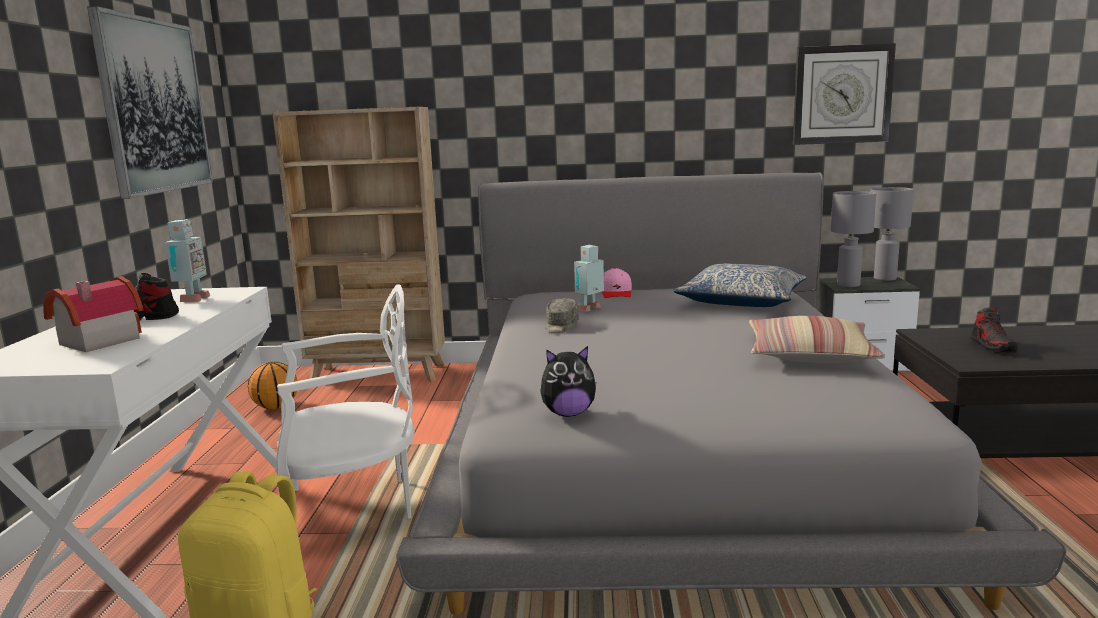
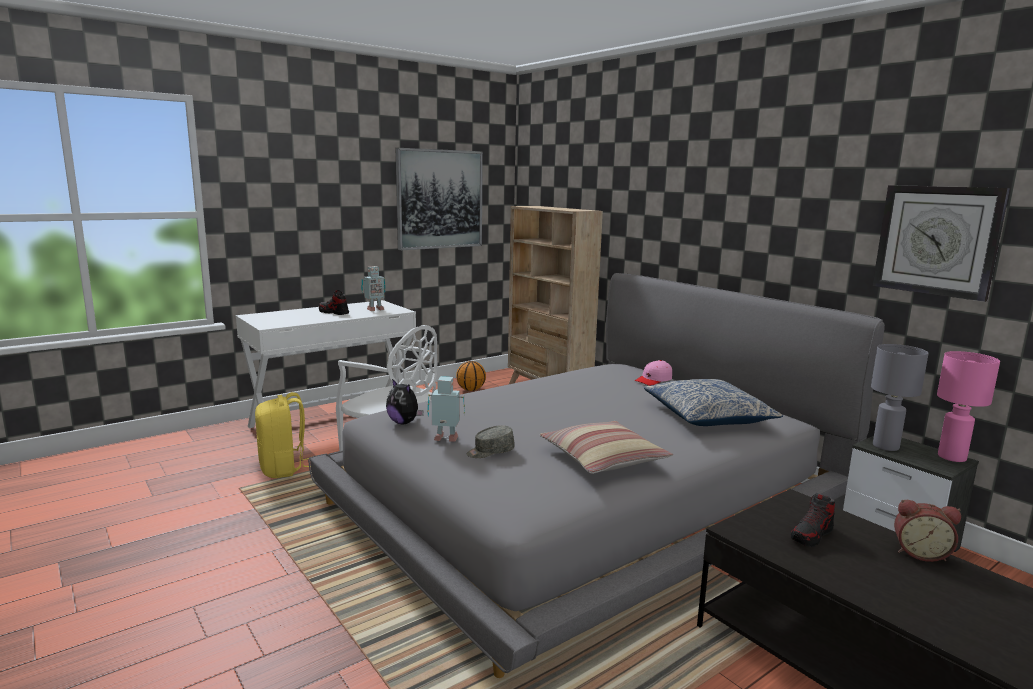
camera: 50 degrees right, 0 degrees up
(95, 341) = (296, 317): toy house -> none
(561, 326) = (548, 385): grey cap -> grey cap (490, 452)
(590, 309) = (598, 383): toy robot -> toy robot (446, 439)
(884, 278) = (952, 457): grey table lamp -> pink table lamp
(1036, 331) = (920, 553): none -> alarm clock

